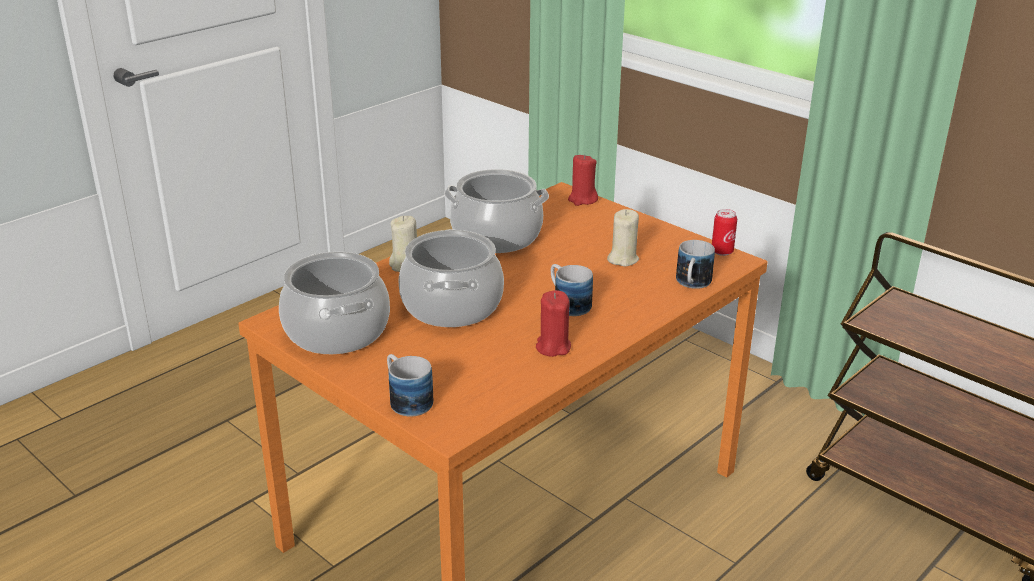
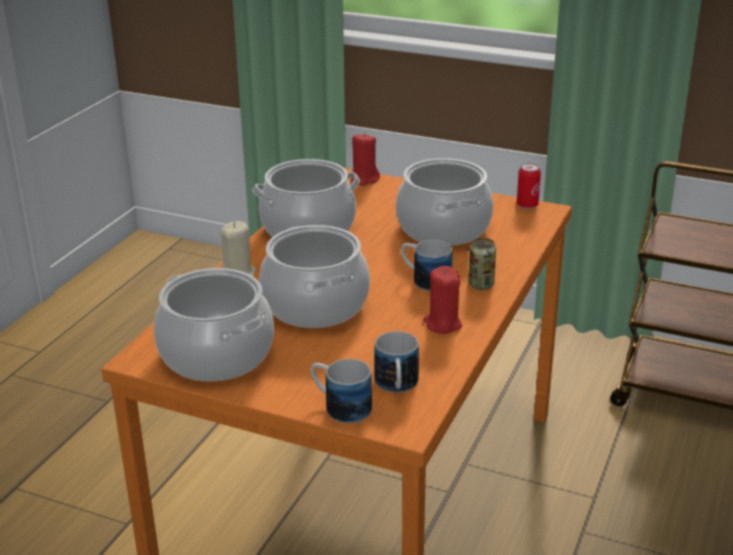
camera: 20 degrees left, 0 degrees up
(617, 318) = (481, 285): none -> can
(623, 259) = (444, 228): beige candle -> cooking pot
(692, 284) = (523, 240): mug -> mug (397, 387)

